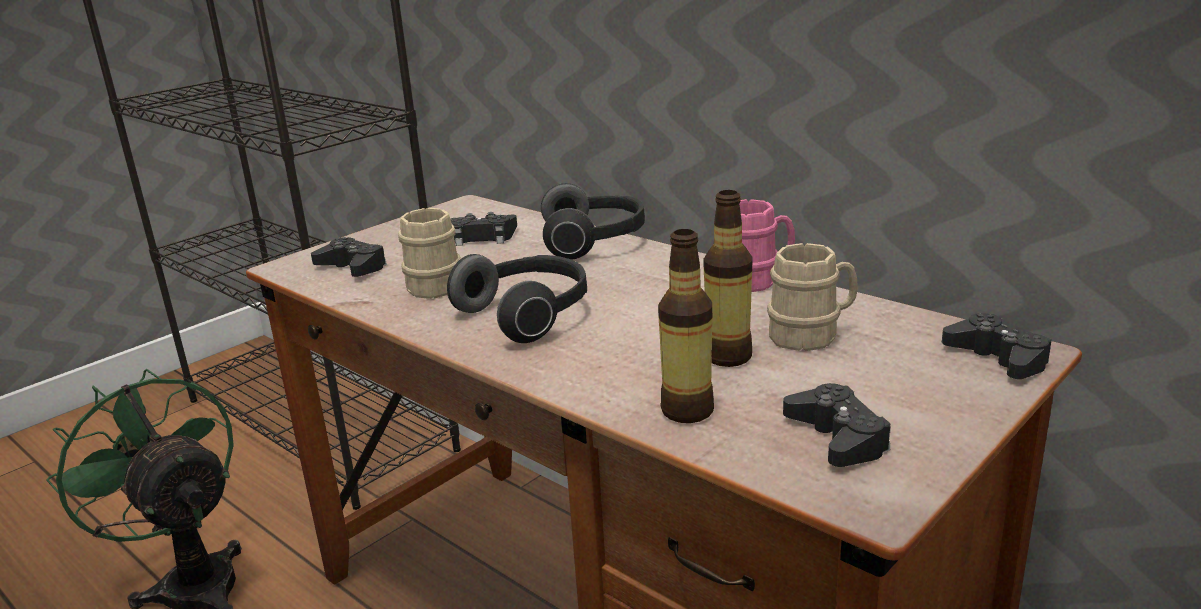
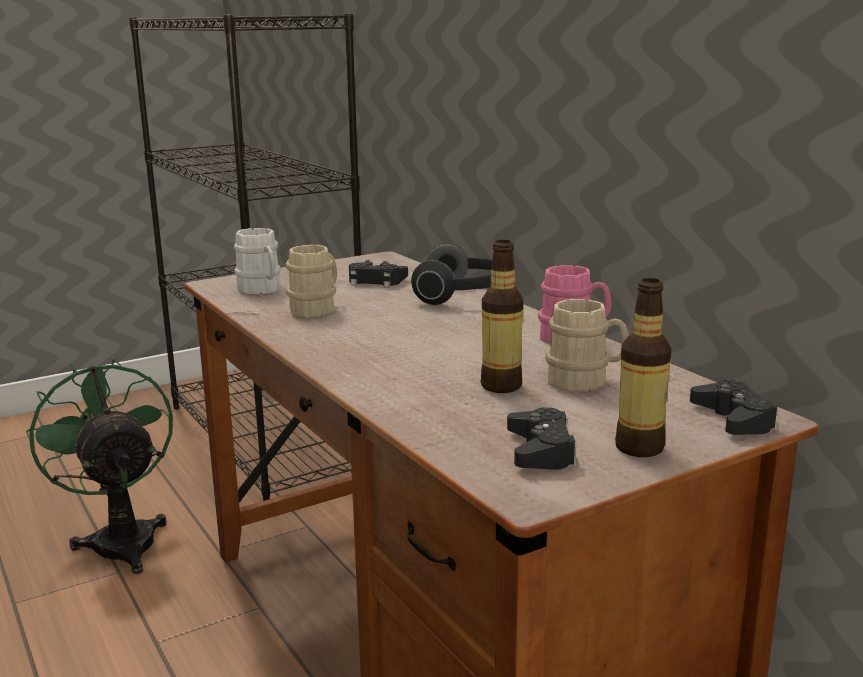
camera: 15 degrees right, 5 degrees down
(352, 267) = (262, 290): black game controller -> white mug
(528, 315) = (367, 338): headphones -> none
(687, 410) = (436, 416): bottle -> bottle (639, 447)

